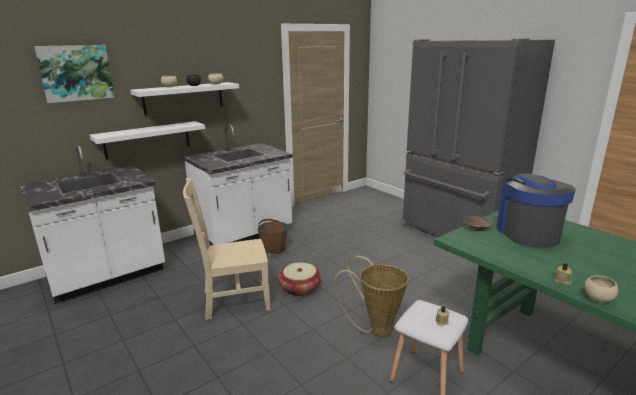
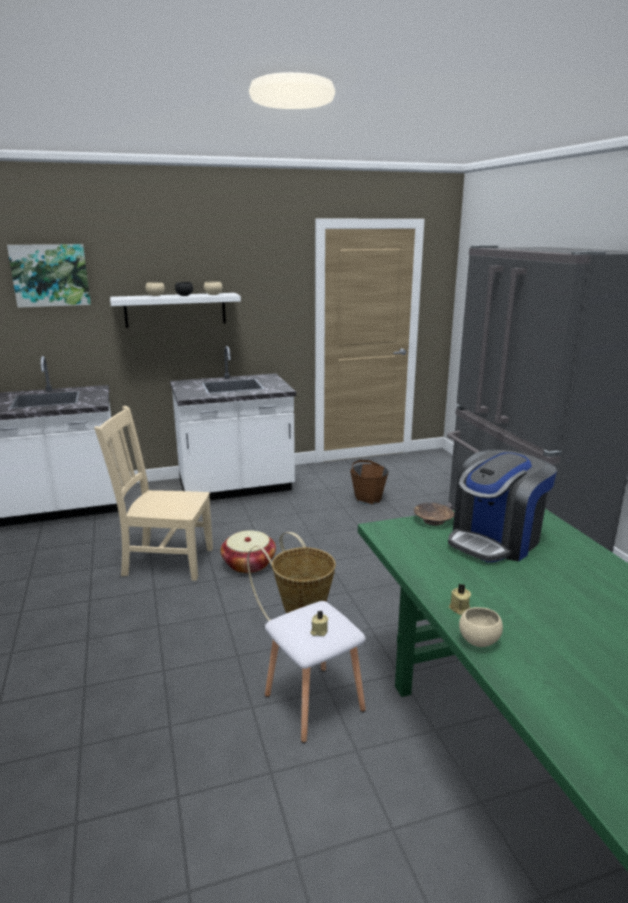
camera: 20 degrees right, 0 degrees up
(147, 139) = (128, 356): white shelf -> none
(274, 250) = (255, 512): brown bucket -> brown bucket (368, 499)
(527, 233) = (495, 540): coffee machine -> coffee machine turned 150 degrees counterclockwise

